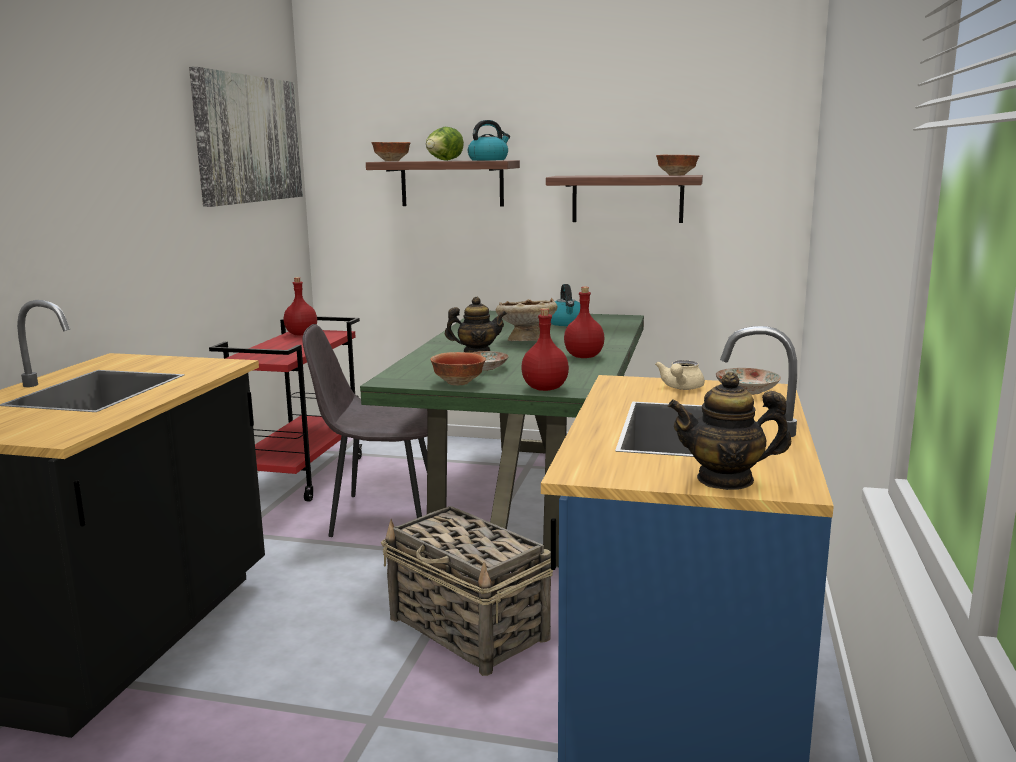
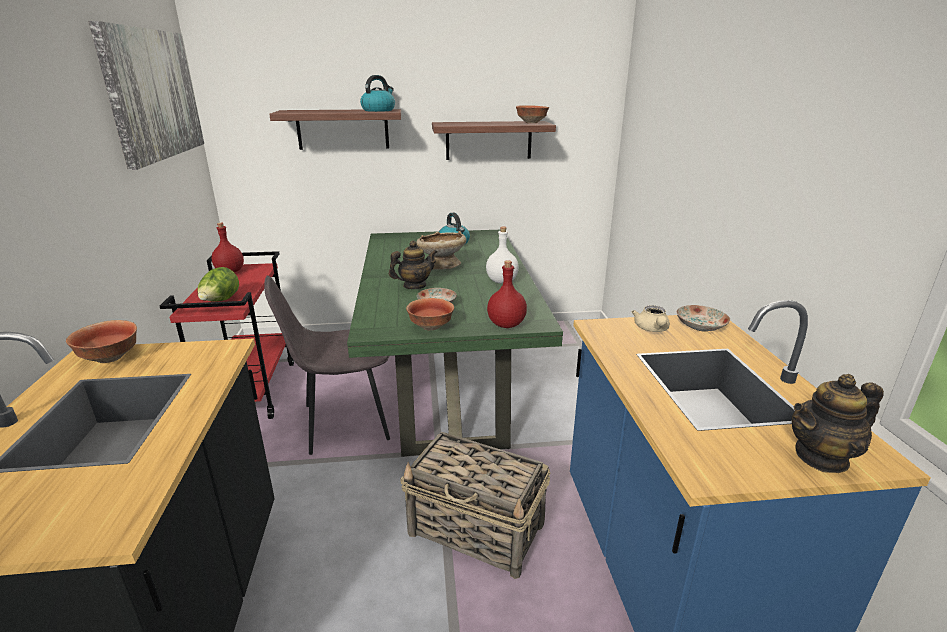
camera: 20 degrees left, 10 degrees up
(392, 161) = (290, 111): bowl -> bowl (111, 357)
(444, 160) = (338, 110): lettuce -> lettuce (220, 301)
(584, 357) = (502, 281): red bottle -> white bottle

